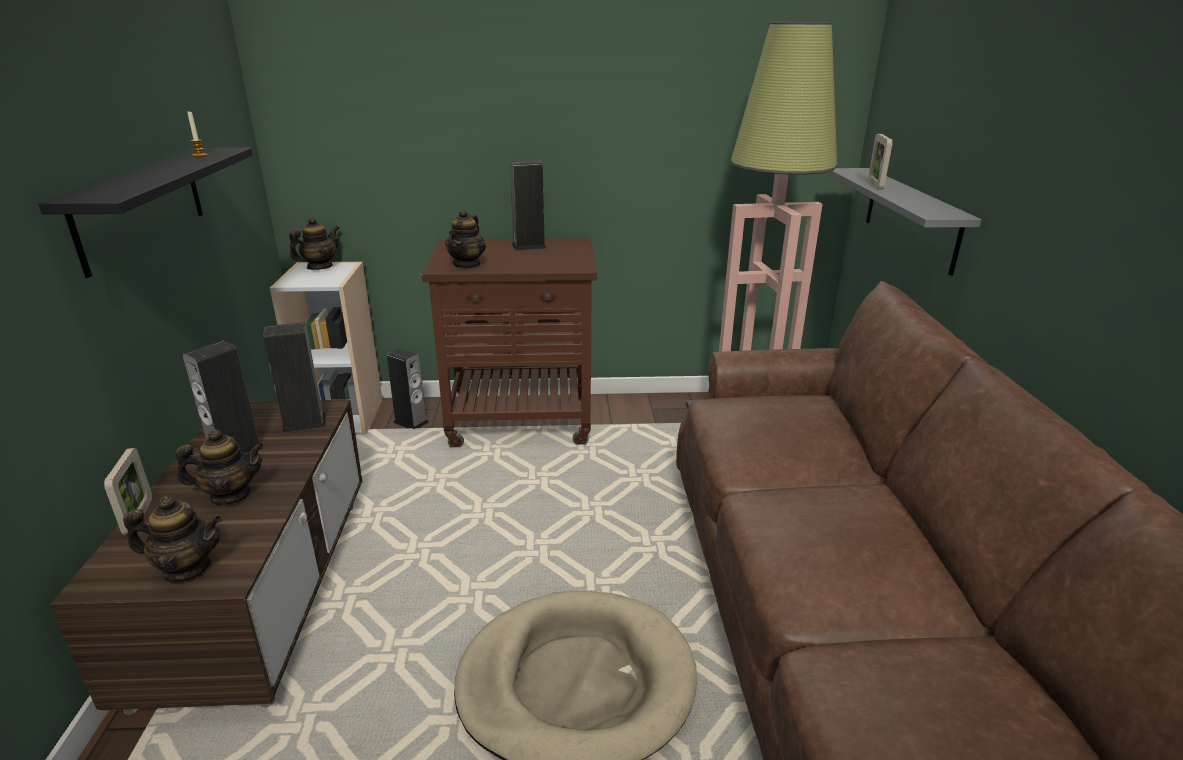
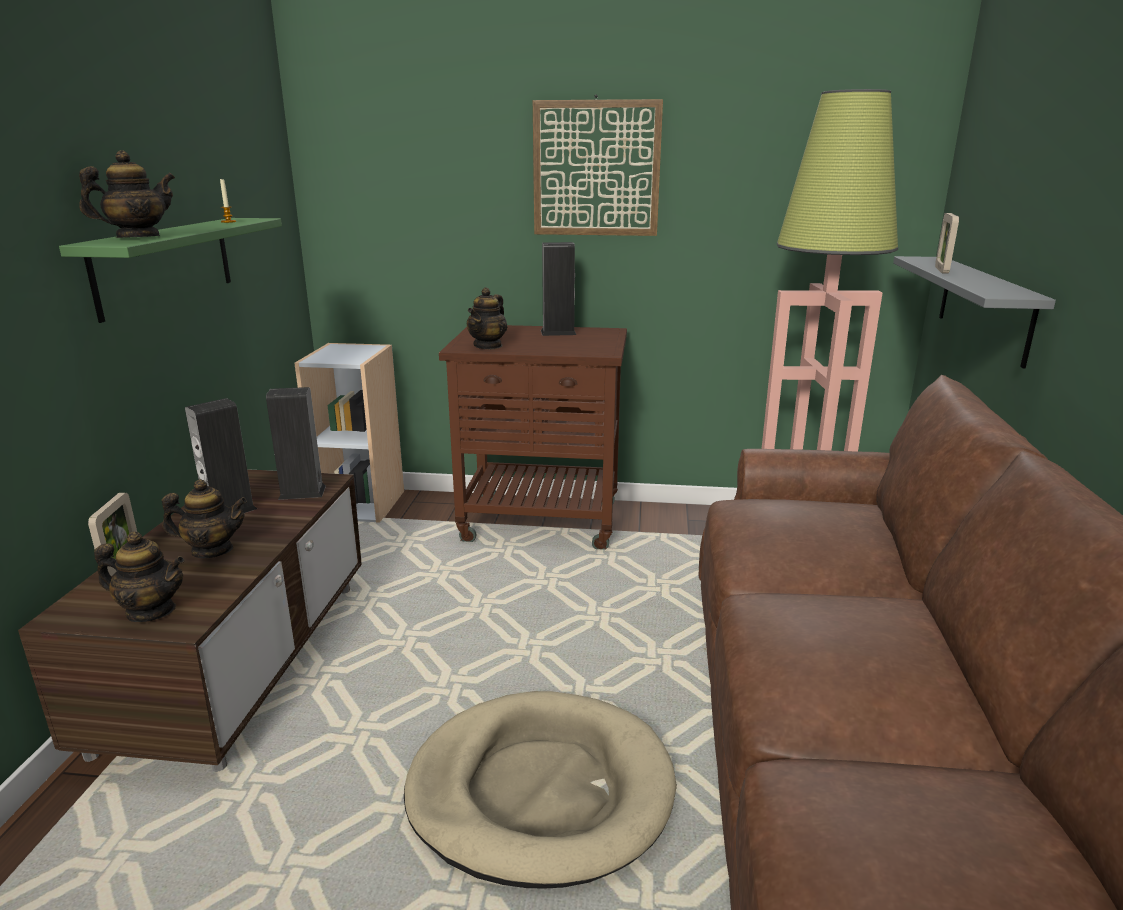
camera: 10 degrees right, 5 degrees down
(141, 206) = (165, 265): black shelf -> green shelf
(319, 267) = (348, 347): teapot -> teapot (138, 237)
(411, 422) = (427, 514): speaker -> none
(557, 85) = (596, 166): none -> picture

